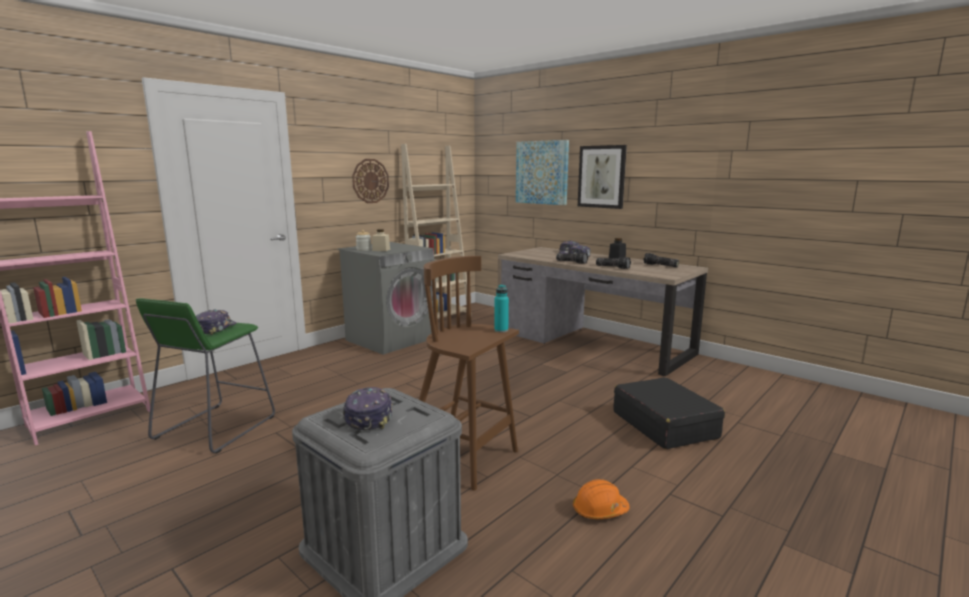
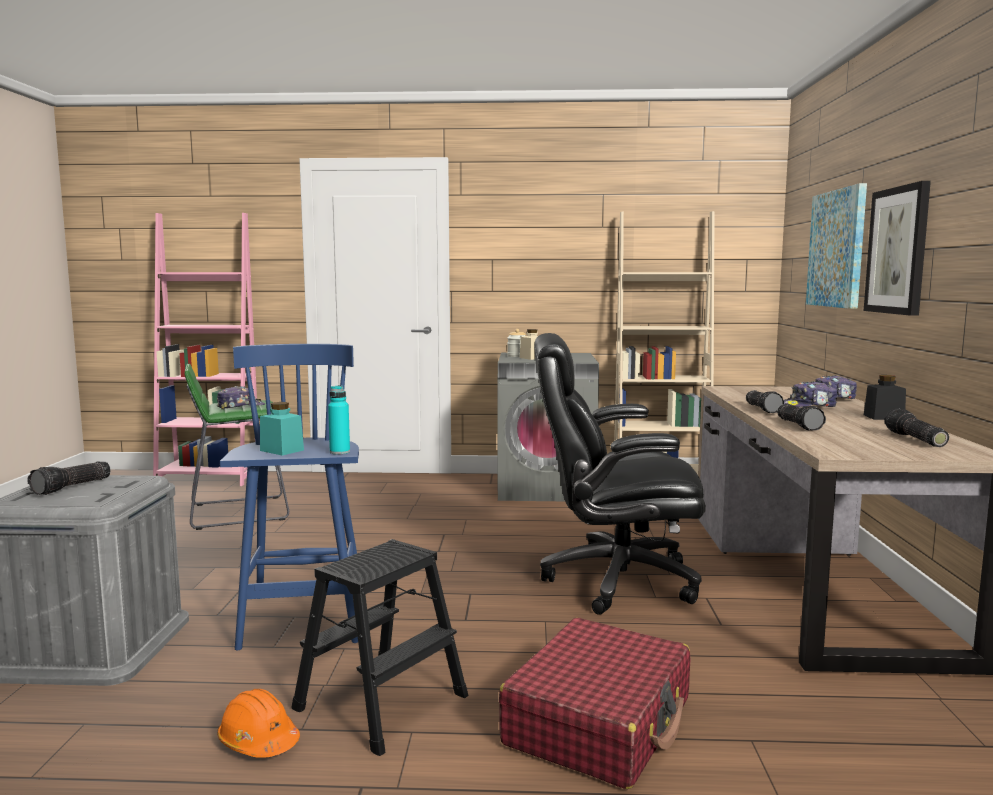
camera: 50 degrees right, 5 degrees down
(368, 417) = (72, 487): cap -> flashlight
(370, 181) = (565, 265): wall clock -> none
(464, 457) = (304, 620): brown stool -> blue stool
(469, 339) = (282, 450): none -> turquoise jar
(537, 372) = (611, 580): none -> black office chair
(594, 465) = (380, 702): none -> black step ladder
(664, 424) = (599, 722): black suitcase -> red suitcase

